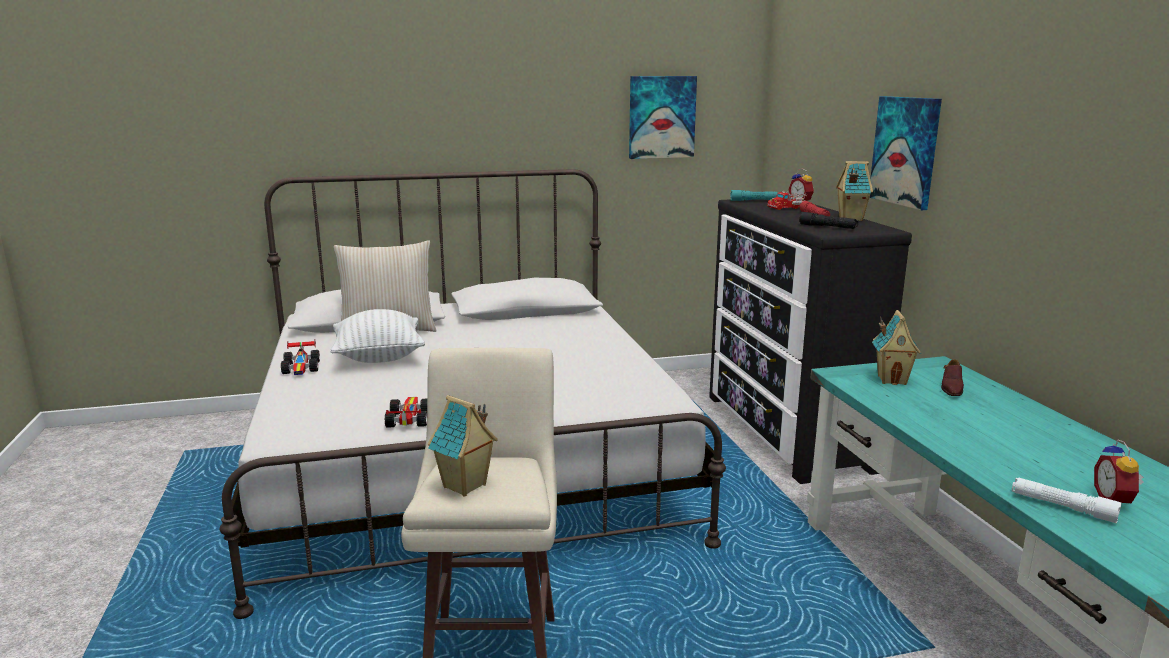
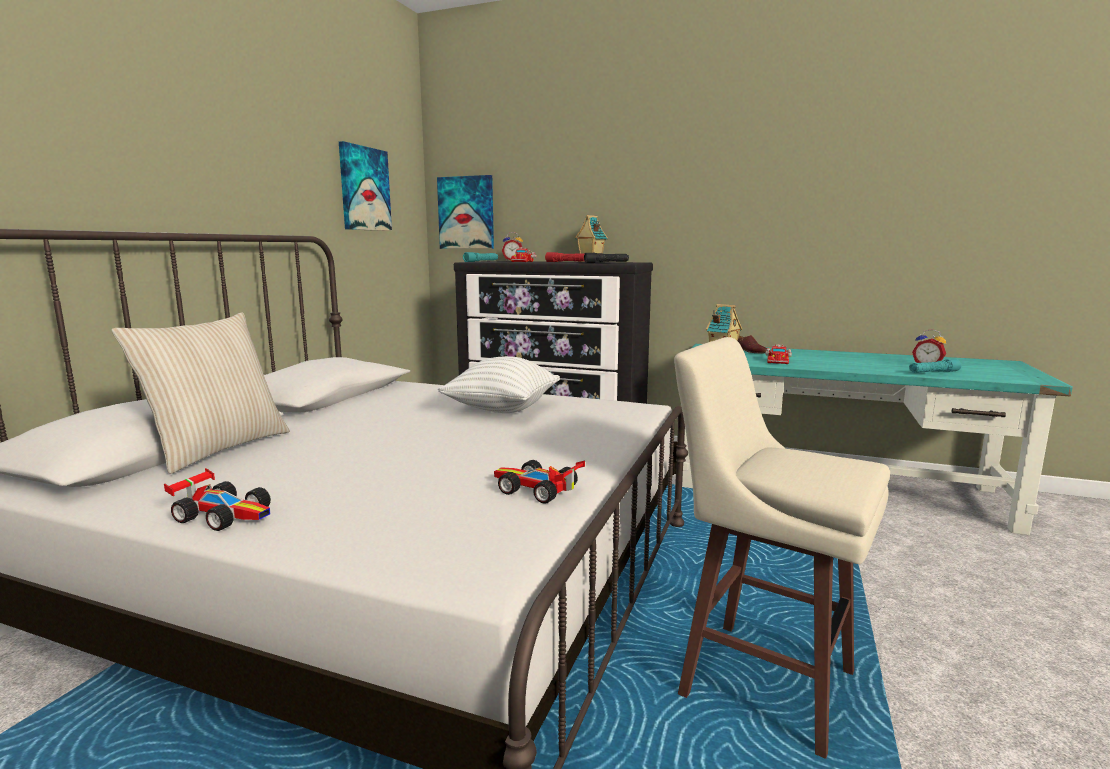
camera: 55 degrees left, 5 degrees down
(379, 357) = (303, 469): white pillow -> white pillow (502, 409)
(465, 486) = (827, 476): toy house -> none
(905, 151) = (627, 205): picture -> picture (466, 213)
(925, 409) = (777, 360): none -> toy truck
(1062, 507) = (933, 372): white flashlight -> turquoise flashlight

